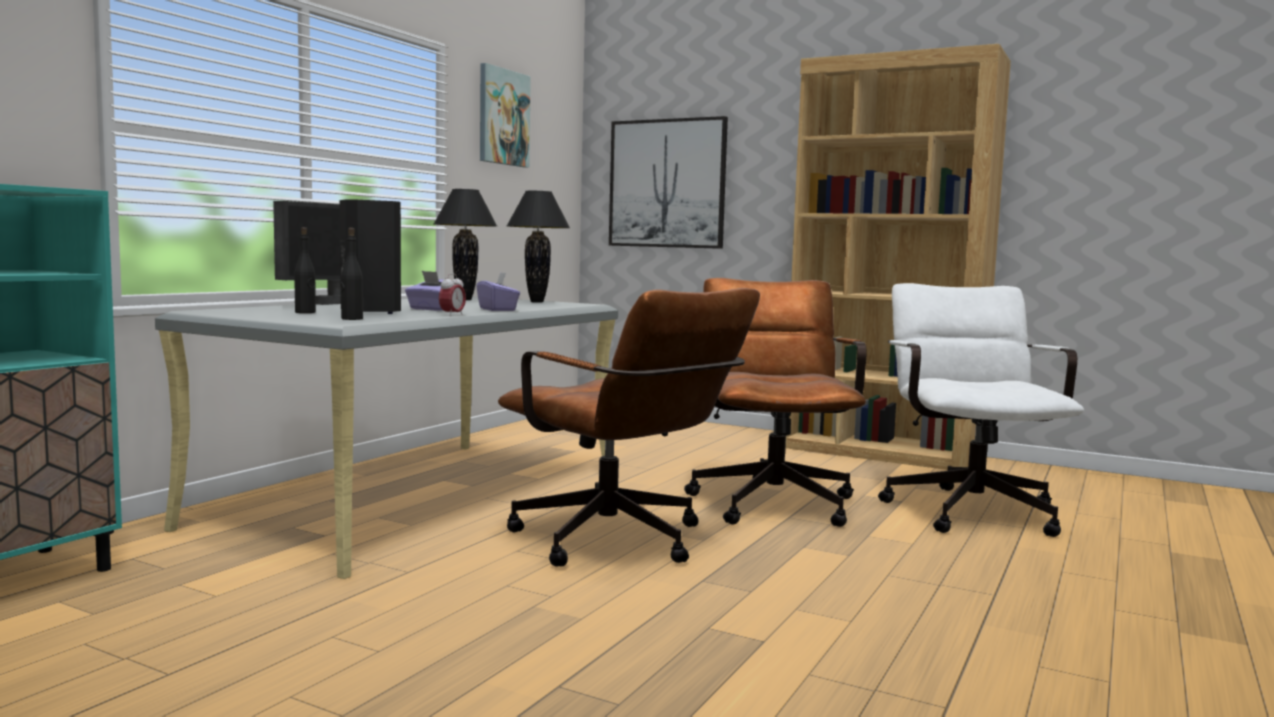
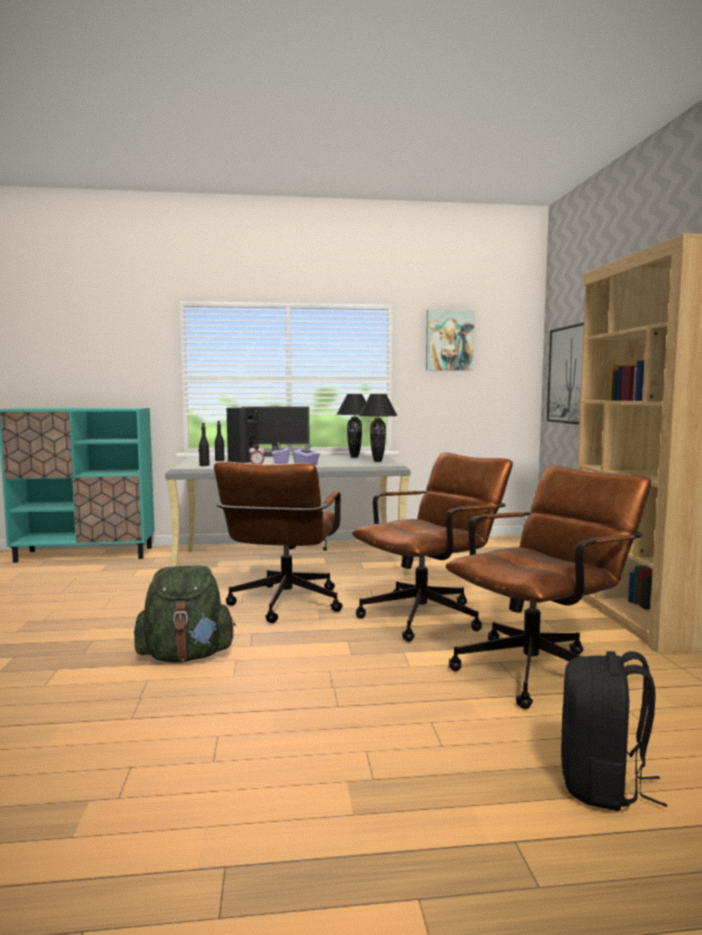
camera: 55 degrees right, 0 degrees up
(741, 633) = (186, 656): none -> green backpack
(968, 508) = (541, 668): white office chair -> brown office chair
(1208, 556) = (602, 785): none -> black backpack

